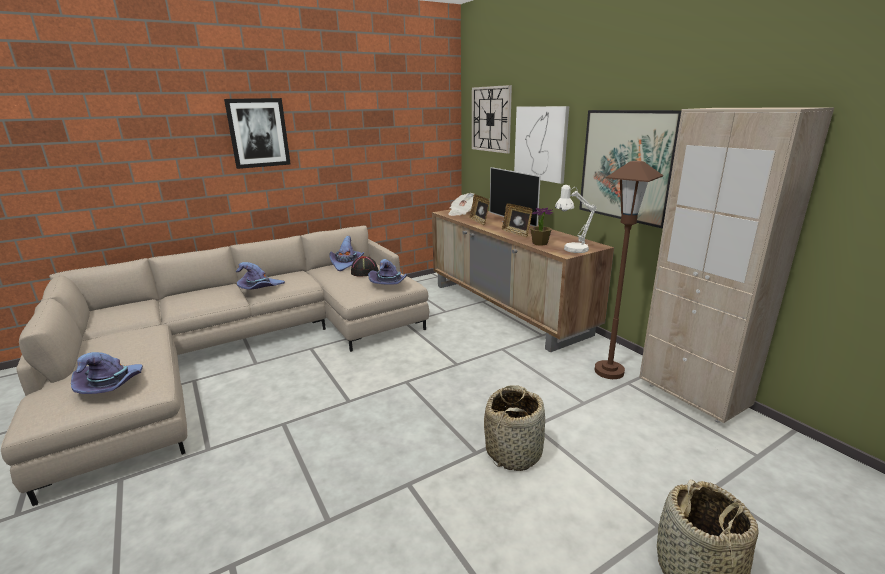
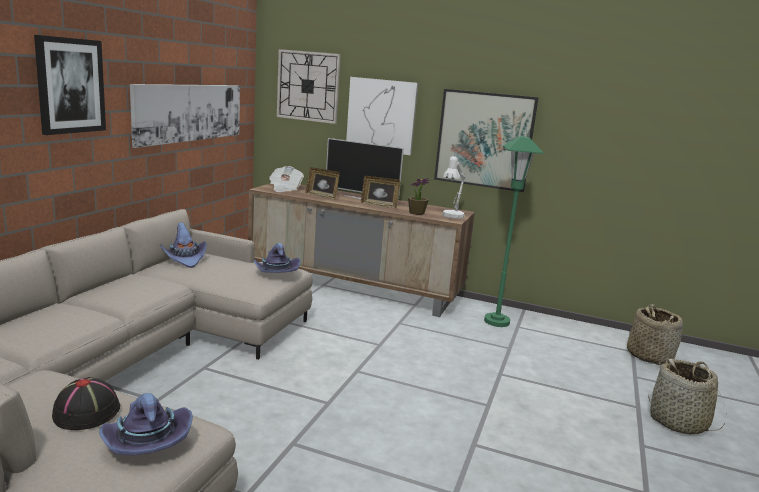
camera: 40 degrees left, 5 degrees down
(260, 288) = (120, 301): purple hat -> none
(365, 271) = (224, 264): black hat -> black hat (87, 412)
(380, 148) = (190, 112): none -> picture
(514, 451) = (511, 395): basket -> basket (649, 356)
(609, 371) = (497, 321): brown floor lamp -> green floor lamp
(692, 397) = (563, 326): beige cabinet -> none

